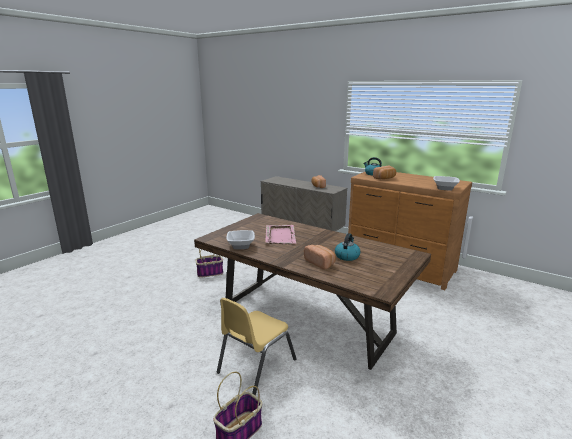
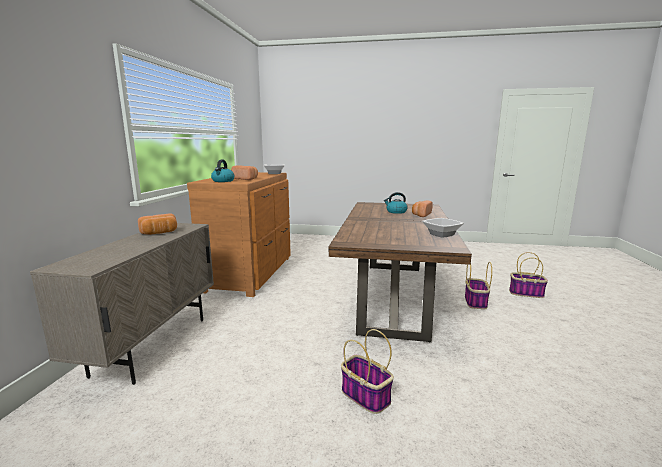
camera: 115 degrees left, 5 degrees down
(256, 365) = (475, 302): yellow chair -> basket
(280, 235) = (389, 228): pink tray -> none

